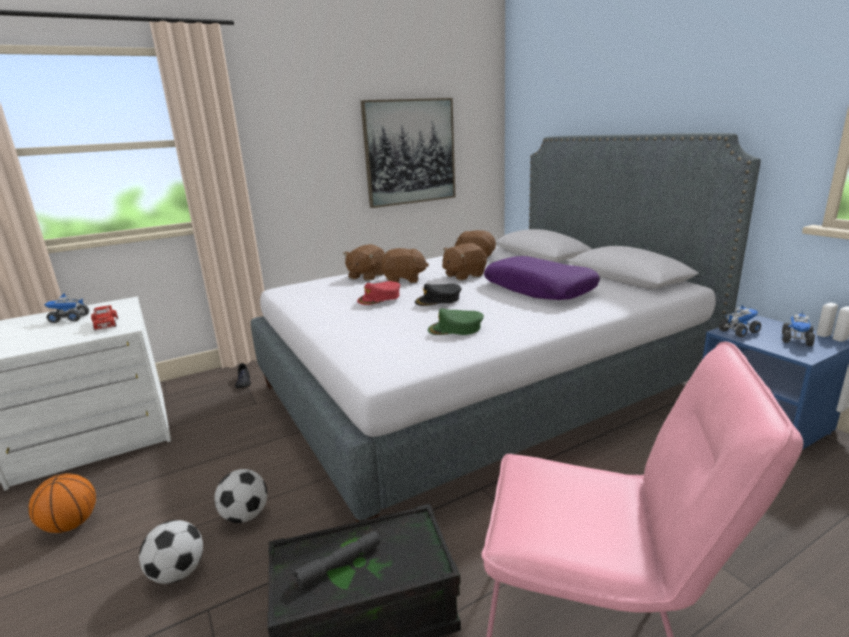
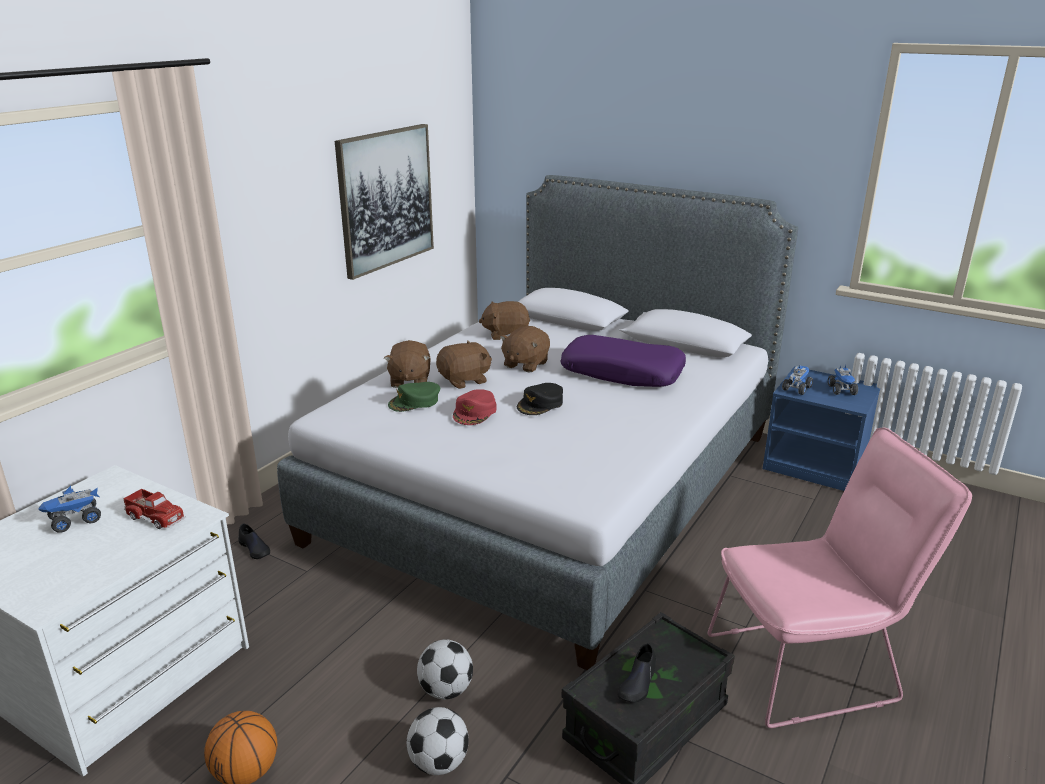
camera: 30 degrees left, 5 degrees up
(339, 564) = (638, 683): grey flashlight -> black shoe
(455, 329) = (601, 438): green cap -> green cap (414, 402)

